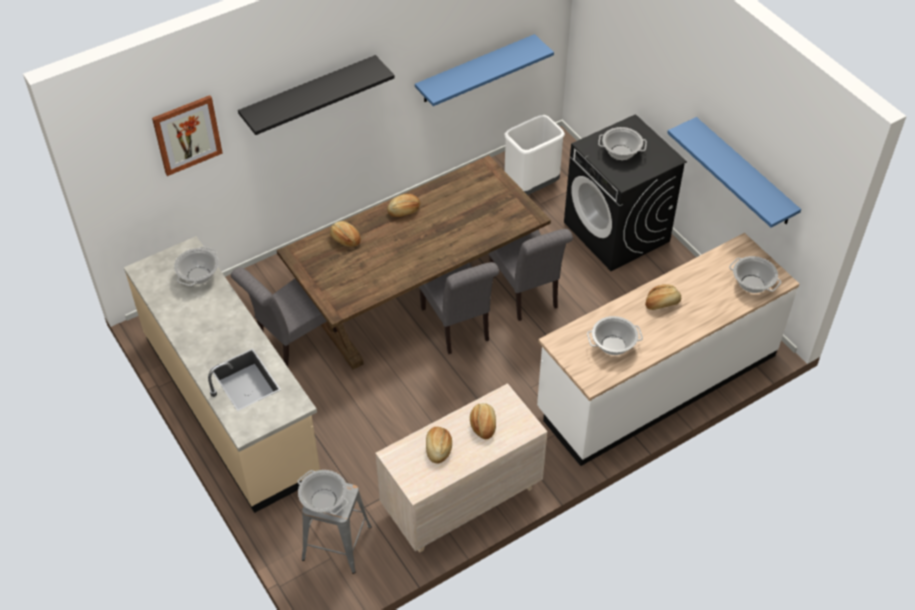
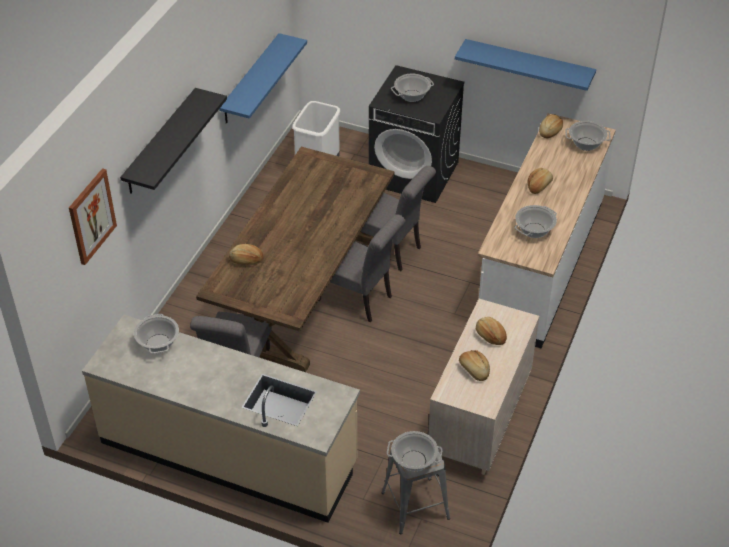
camera: 35 degrees left, 5 degrees down
(404, 210) = (274, 217): bread -> bread (550, 131)

